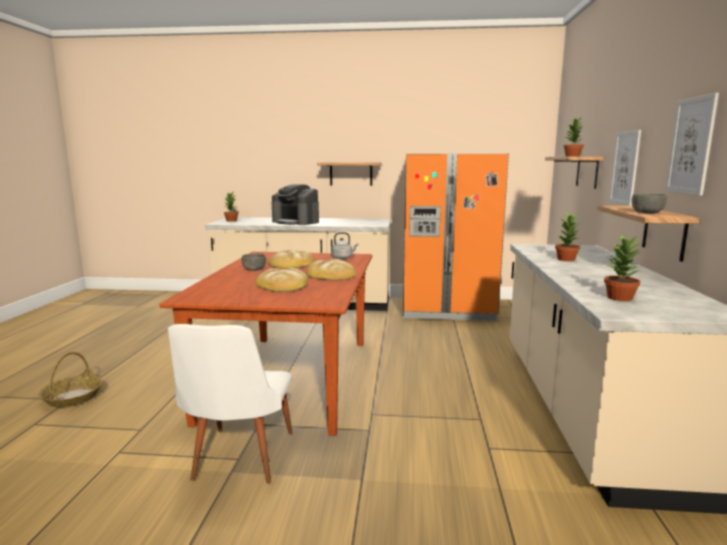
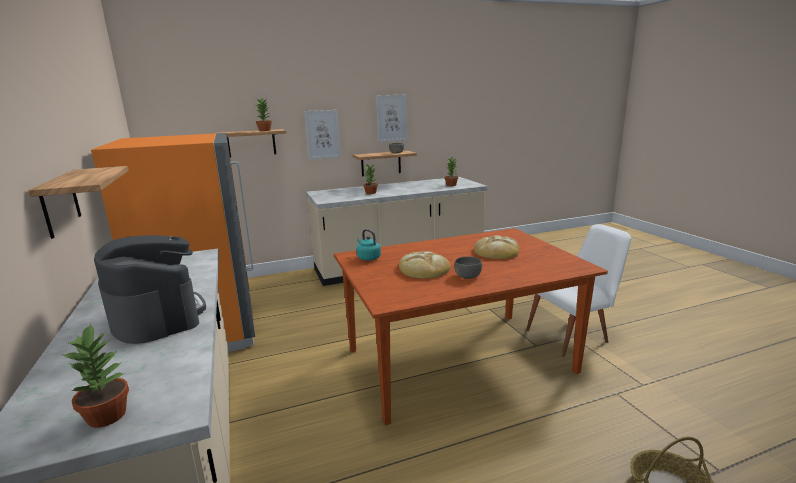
camera: 115 degrees left, 5 degrees up
(296, 222) = (157, 316): coffee machine -> coffee machine turned 45 degrees counterclockwise
(331, 275) = (443, 246): bread -> none
(343, 258) = (368, 258): grey kettle -> turquoise kettle

